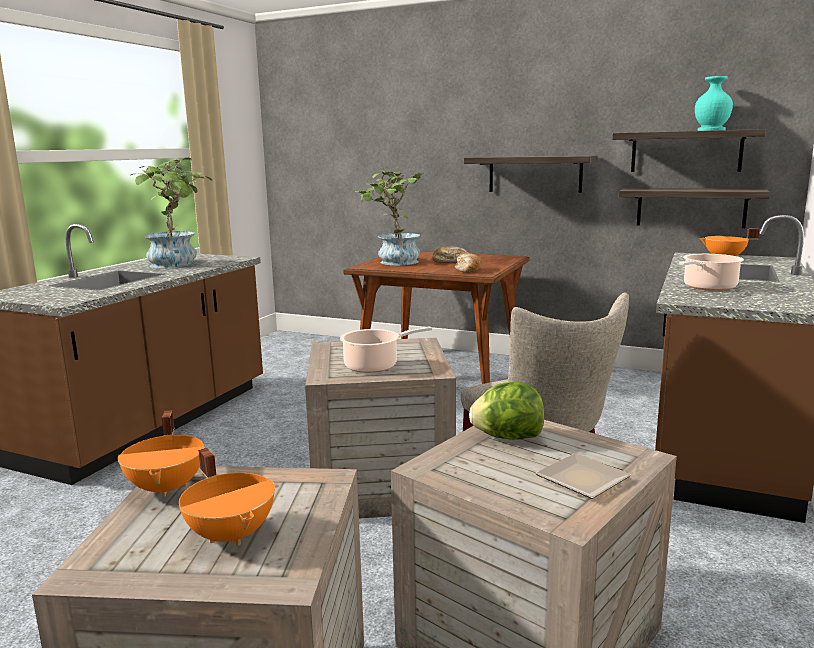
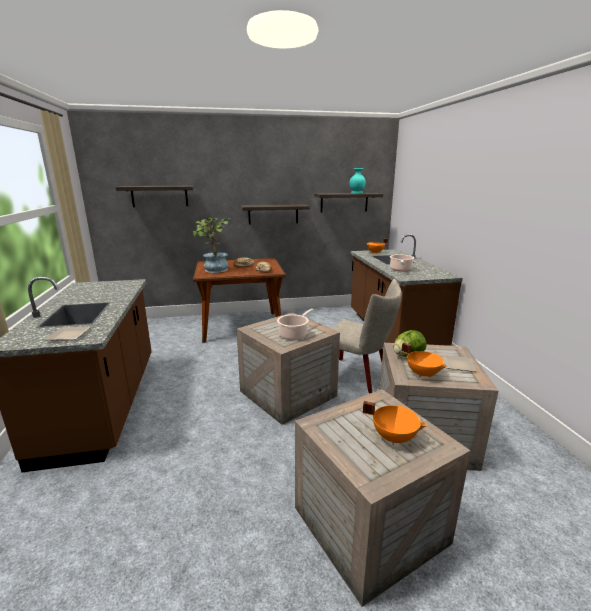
camera: 35 degrees left, 5 degrees up
(54, 296) = (68, 335): none -> plate
(168, 487) = (325, 429): orange cooking pot -> orange cooking pot (423, 374)
(179, 264) = (101, 293): potted plant -> none
(691, 207) = (347, 228): shelf -> shelf (159, 196)

